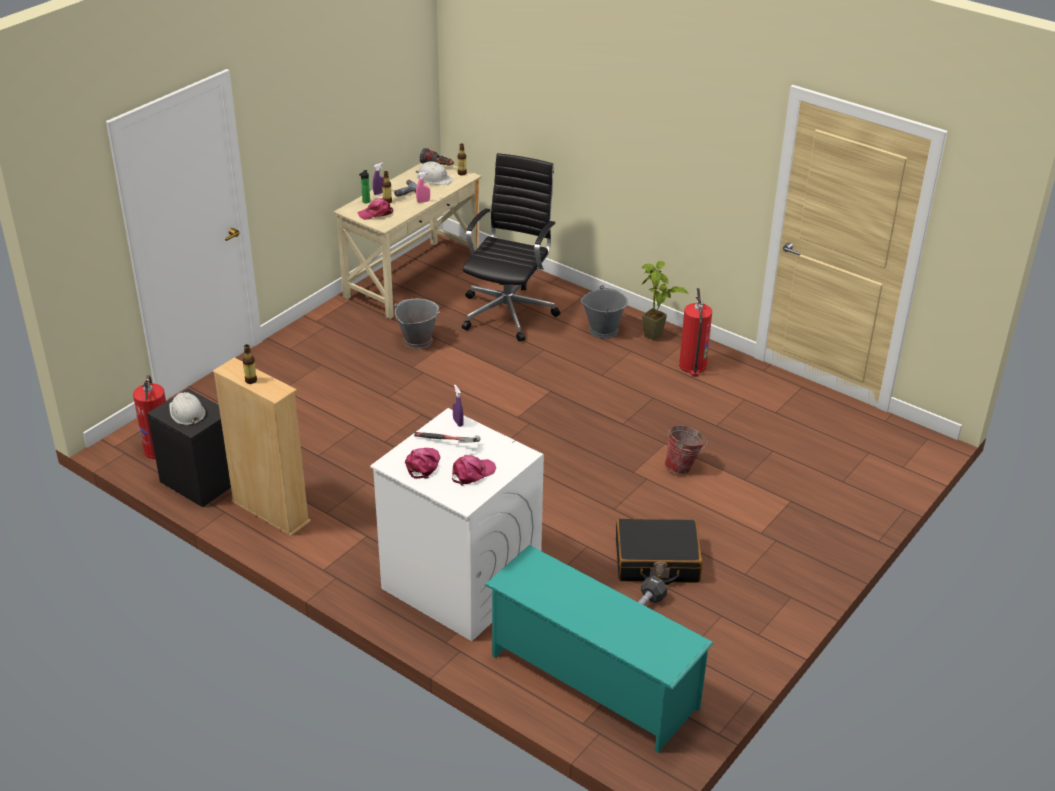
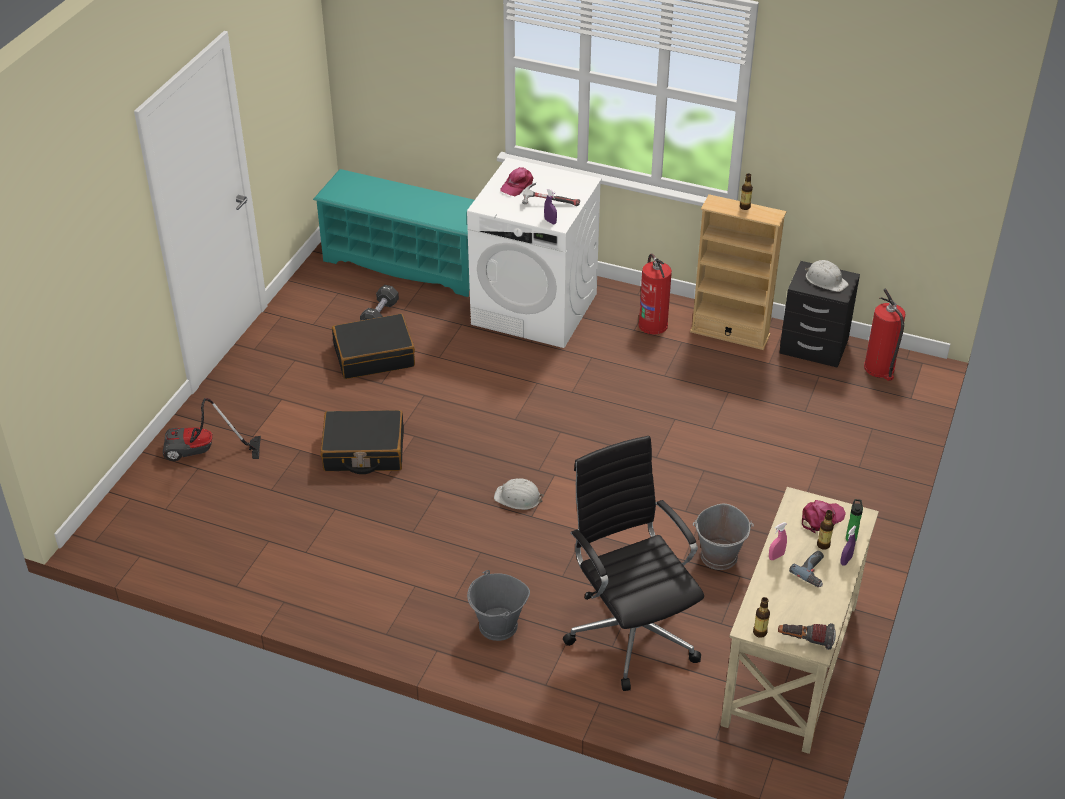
camera: 165 degrees right, 5 degrees up
(423, 465) = (560, 185): pink cap -> none
(434, 178) = (792, 610): white hard hat -> white hard hat (518, 498)
(509, 311) = (631, 631): black office chair -> black office chair turned 150 degrees clockwise
(656, 339) = (426, 625): potted plant -> none
(683, 467) = (363, 451): bucket -> black suitcase
(692, 366) = (373, 590): fire extinguisher -> fire extinguisher (653, 324)
(839, 494) = (203, 453): none -> vacuum cleaner

